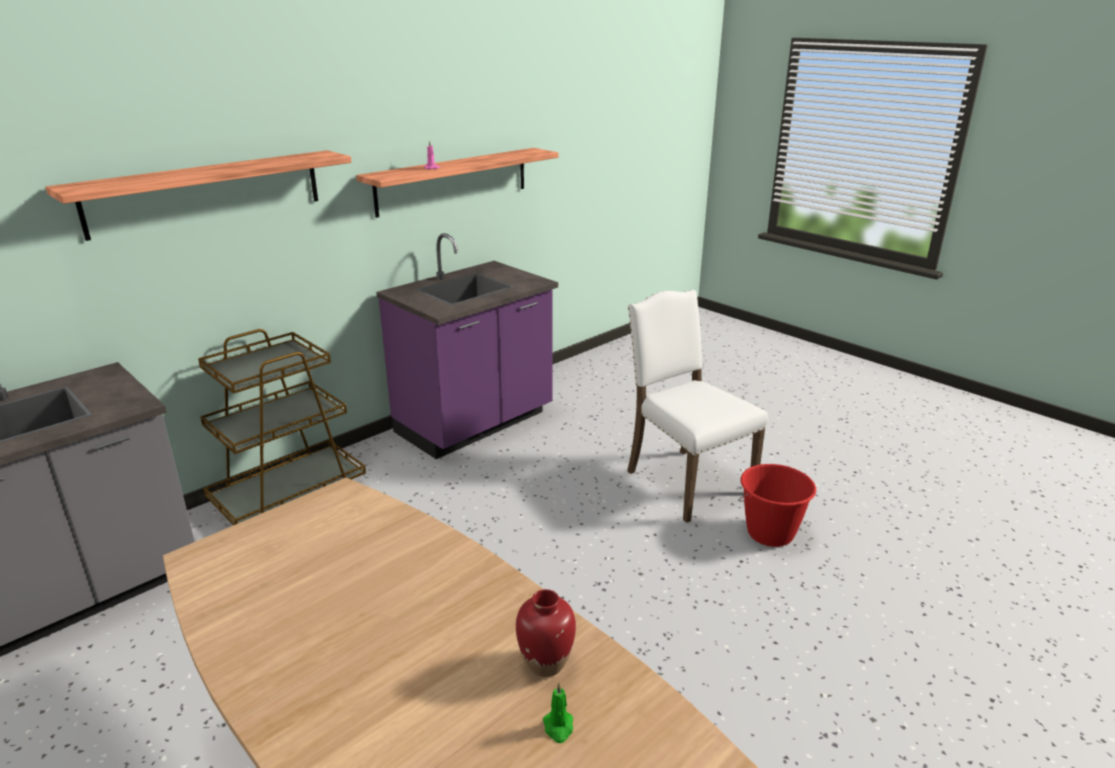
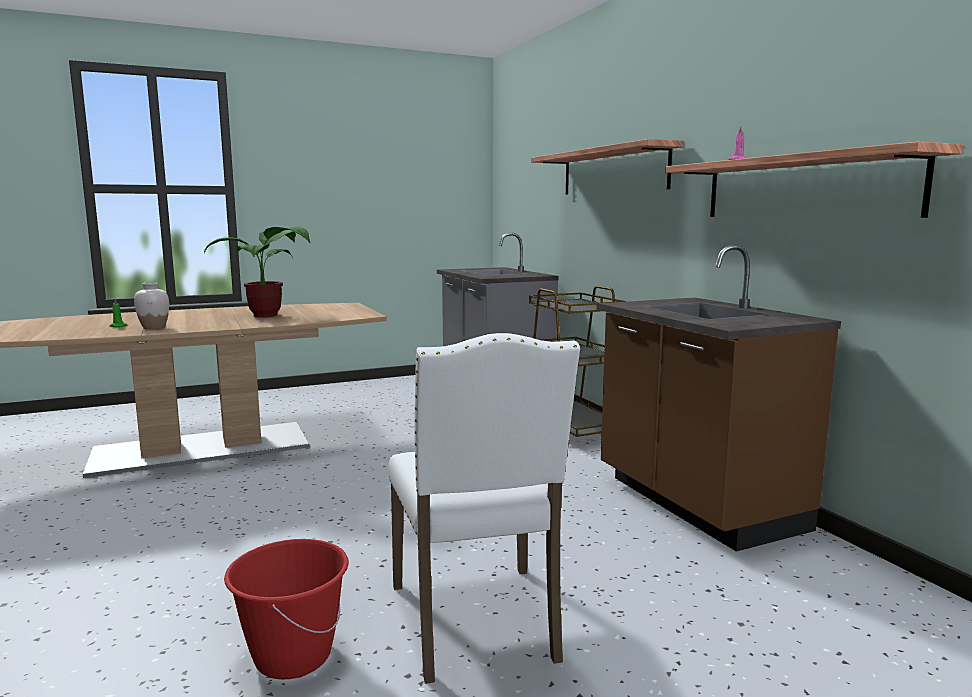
camera: 110 degrees right, 15 degrees down
(369, 589) = (270, 315): none -> potted plant
(475, 425) = (696, 504): purple counter -> brown counter
(546, 663) = (154, 327): red vase -> white vase
(685, 481) = (477, 622): white chair -> white chair turned 90 degrees clockwise

